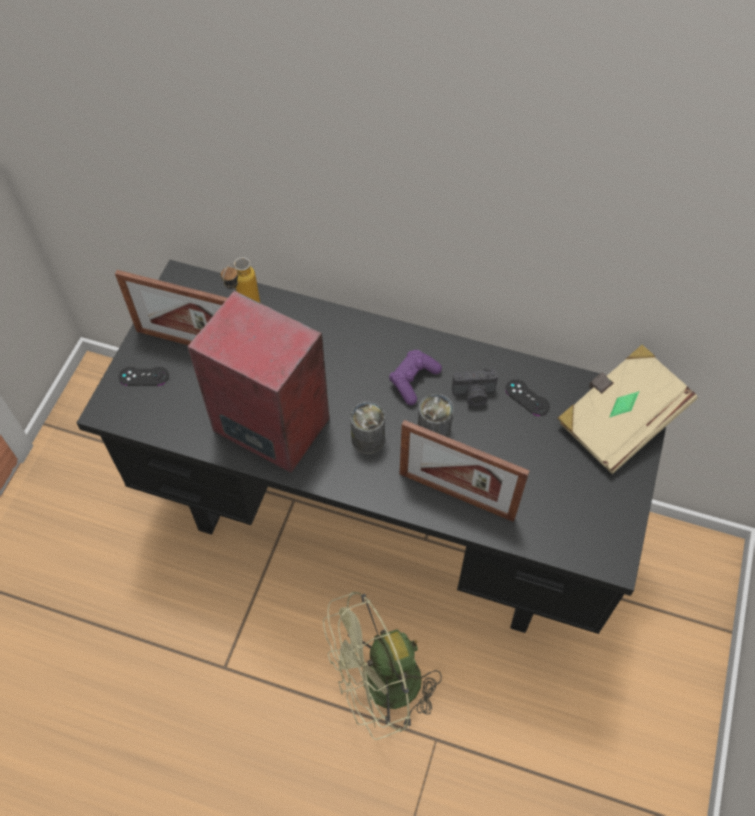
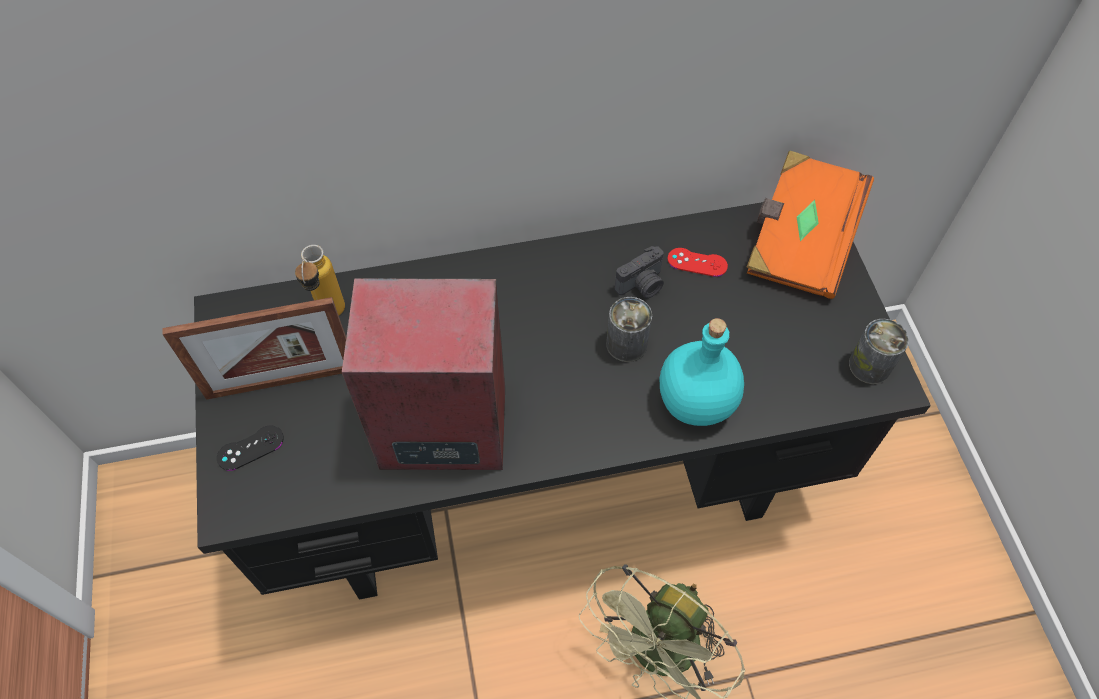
camera: 30 degrees left, 0 degrees up
(368, 439) = (562, 388): can -> can (869, 366)
(413, 381) = (568, 301): purple game controller -> none
(456, 495) = (696, 400): picture frame -> turquoise bottle
(527, 397) = (697, 262): black game controller -> red game controller
(618, 420) = (799, 242): beige book -> orange book

